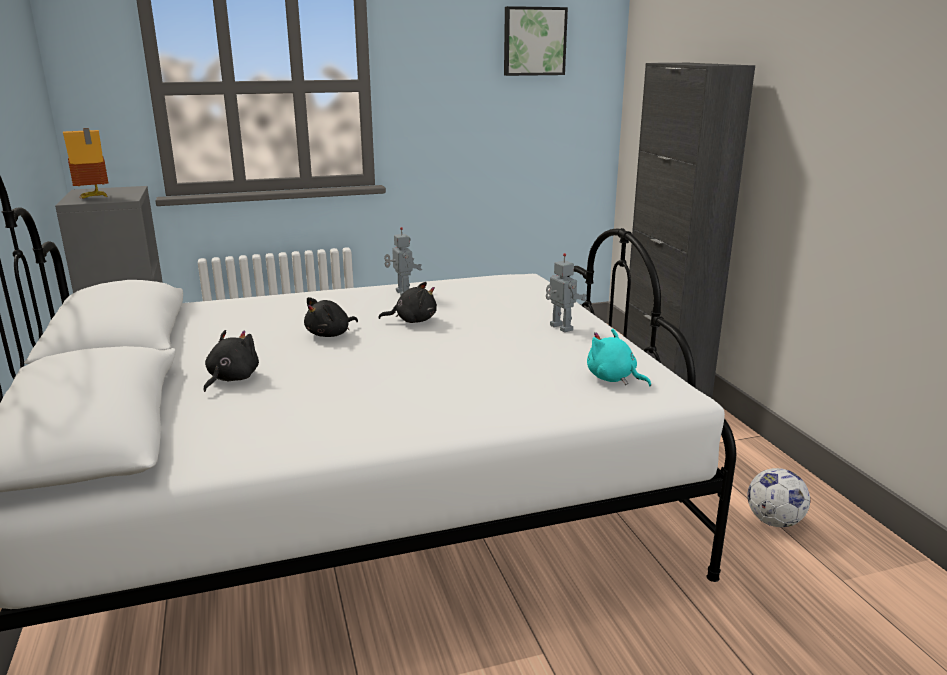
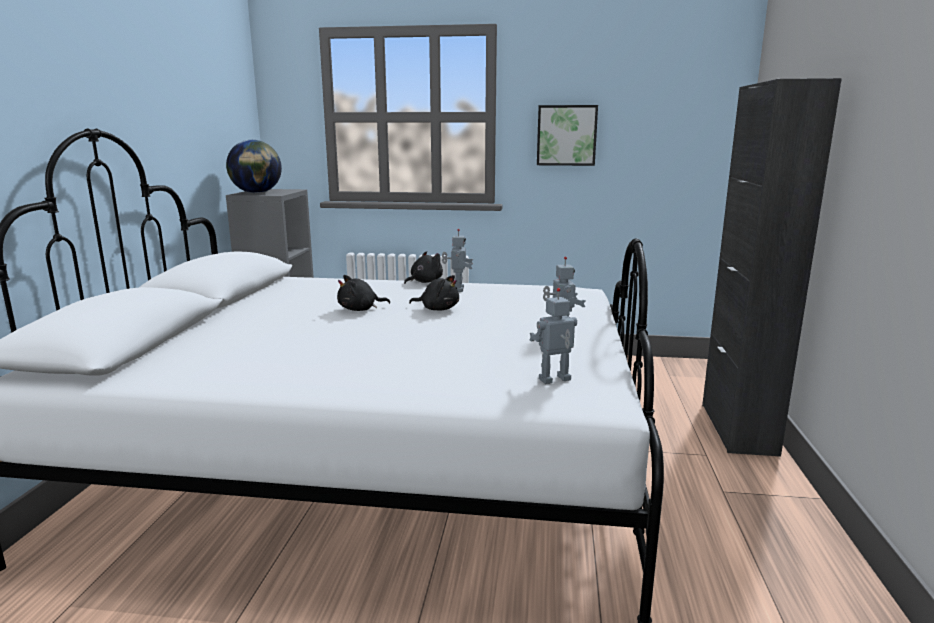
camera: 25 degrees right, 5 degrees down
(94, 198) = (257, 193): toy house -> globe
(231, 379) = (247, 328): black plush toy -> black plush toy (424, 282)
(534, 41) = (654, 77): picture -> picture (566, 135)
(613, 378) = (555, 380): turquoise plush toy -> toy robot
(774, 521) = (769, 593): football -> none

